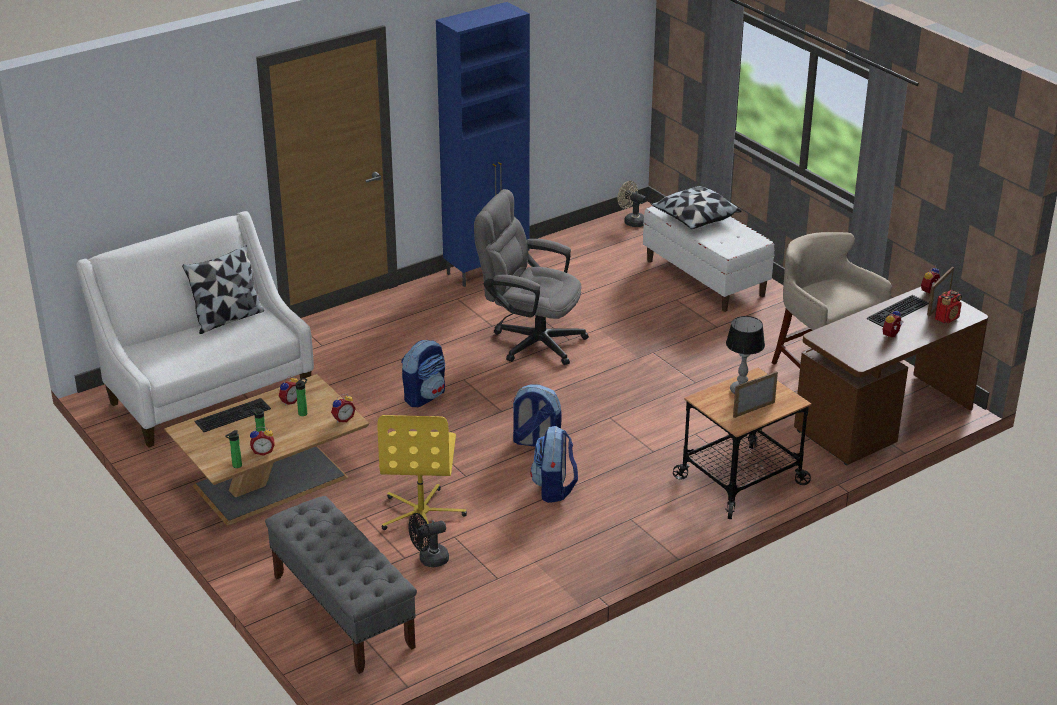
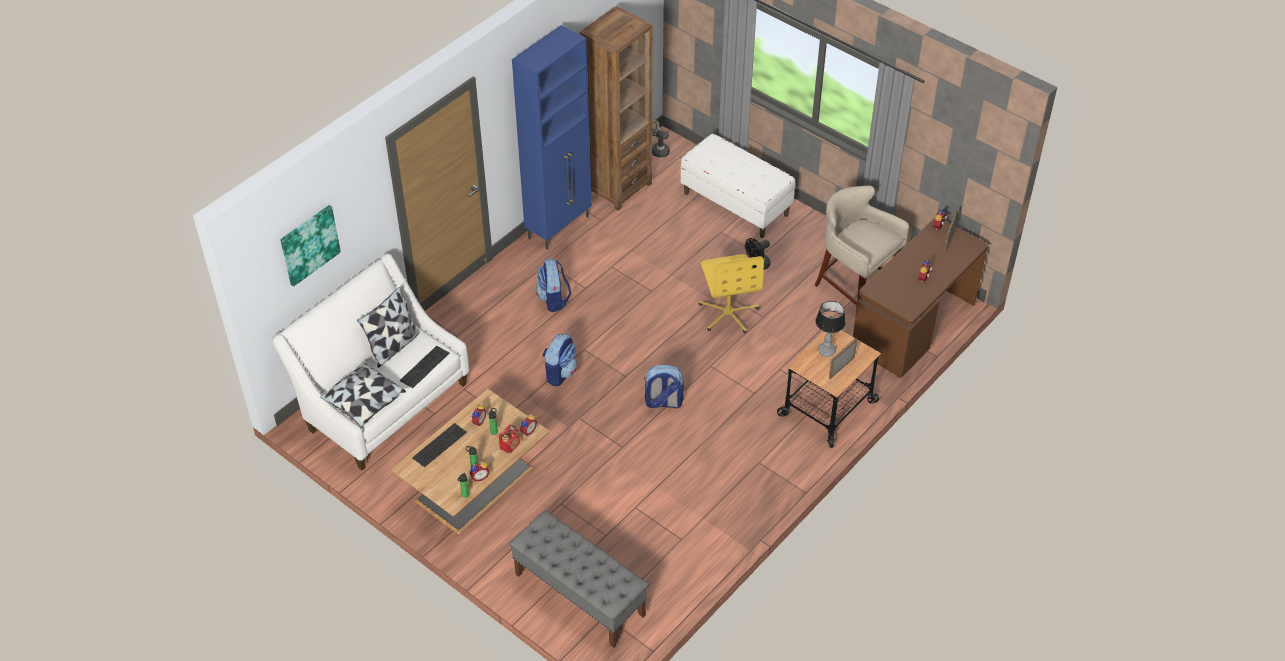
camera: 15 degrees left, 15 degrees up
(140, 158) = (309, 244): none -> picture
(422, 514) = (603, 491): yellow office chair -> yellow office chair (728, 313)
(429, 560) = (625, 533): black fan -> black fan (757, 265)
(530, 340) = (621, 298): grey office chair -> none
(554, 489) = (693, 445): backpack -> backpack (554, 299)
(572, 245) = (618, 187): none -> brown bookcase
(695, 219) = (725, 162): pillow -> pillow (364, 402)
(898, 312) = (921, 252): keyboard -> keyboard (425, 367)
(947, 318) = (958, 252): radio -> radio (510, 446)

